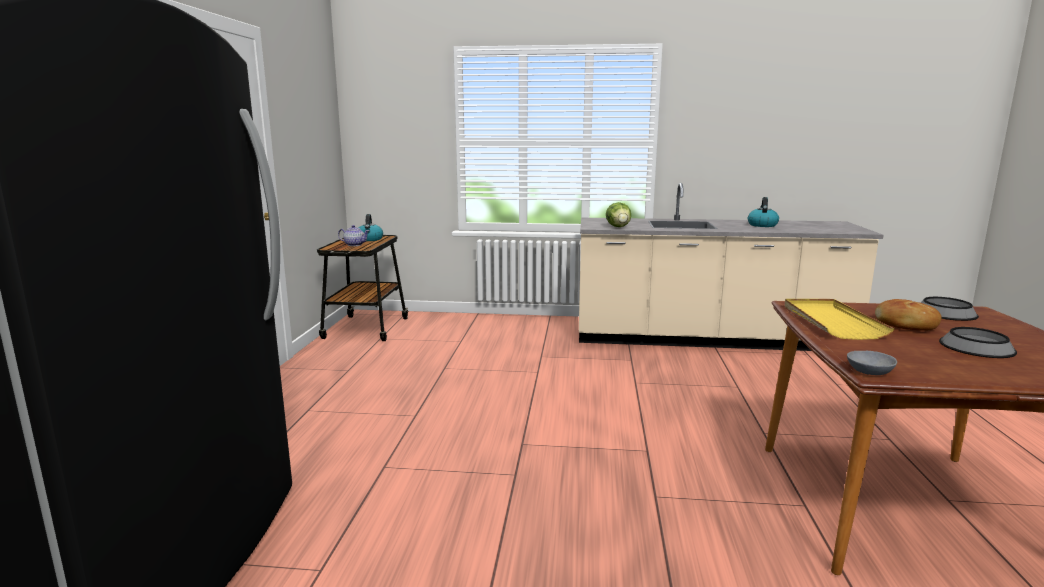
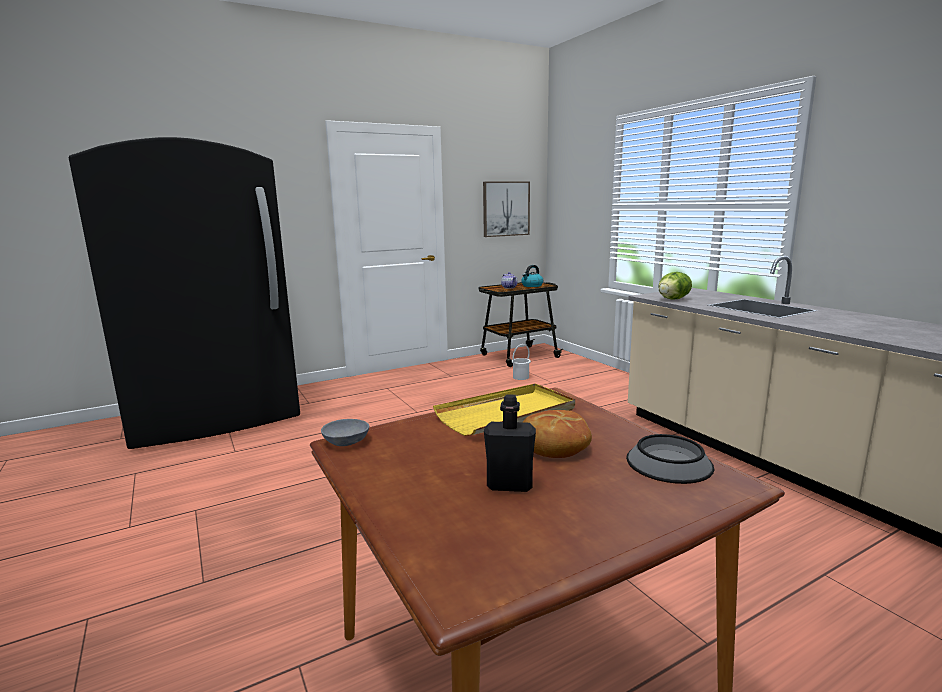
camera: 55 degrees right, 0 degrees up
(317, 145) = (506, 209): none -> picture
(422, 346) = (521, 377): none -> white bucket
(762, 225) = (873, 325): kettle -> none
(977, 346) = (509, 485): bowl -> black bottle

